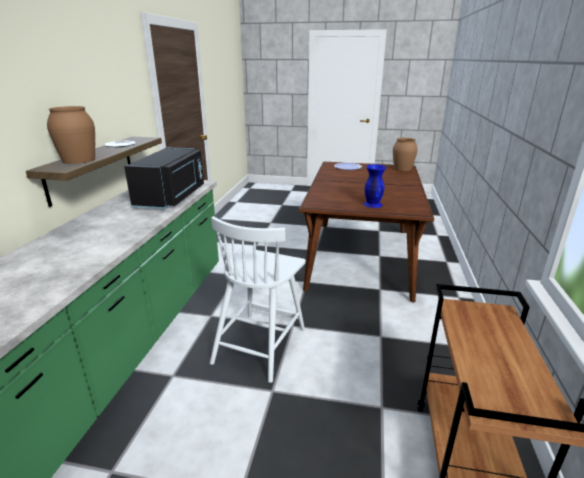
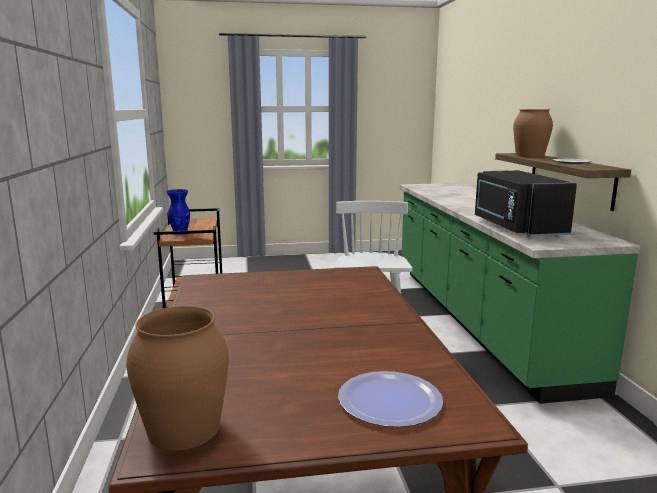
camera: 160 degrees right, 10 degrees down
(372, 204) = (273, 281): blue vase -> blue vase (180, 232)

